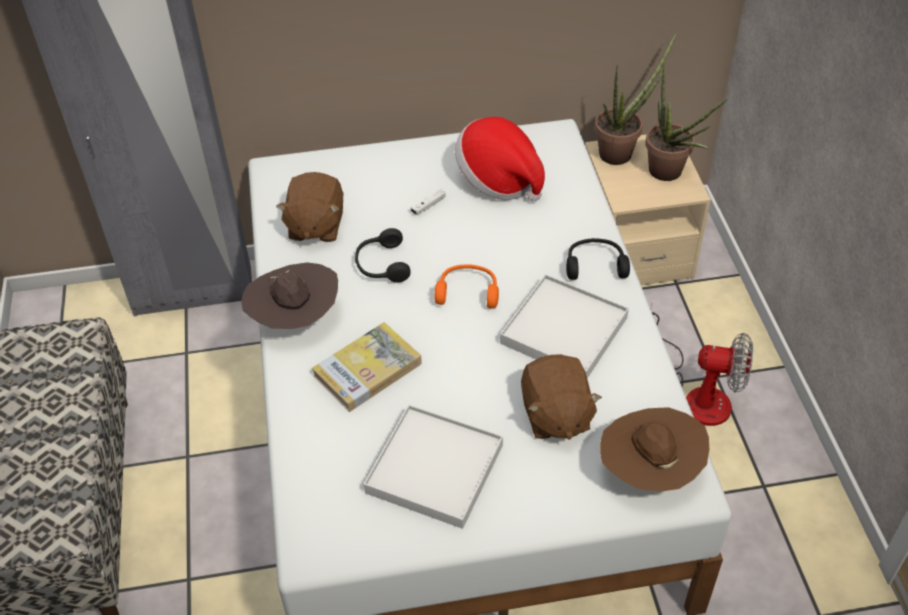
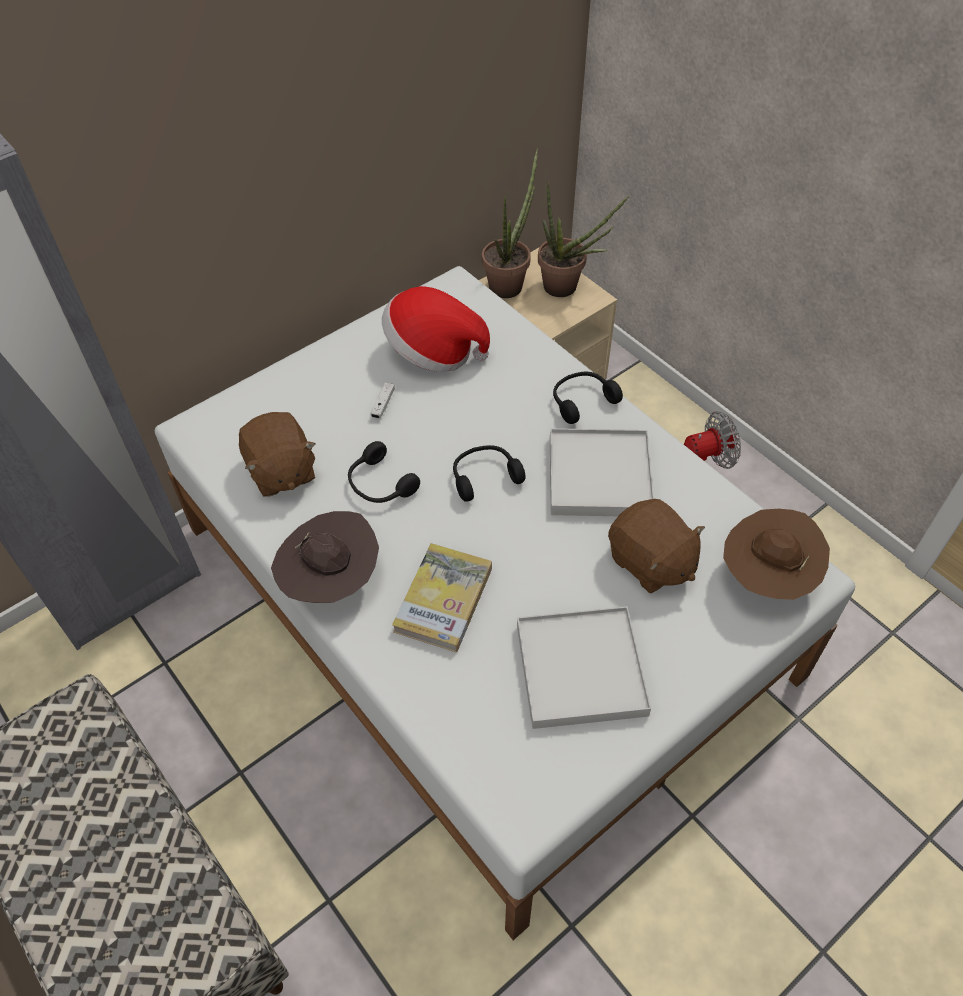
camera: 30 degrees left, 5 degrees up
(468, 292) = (484, 476): orange headphones -> black headphones

